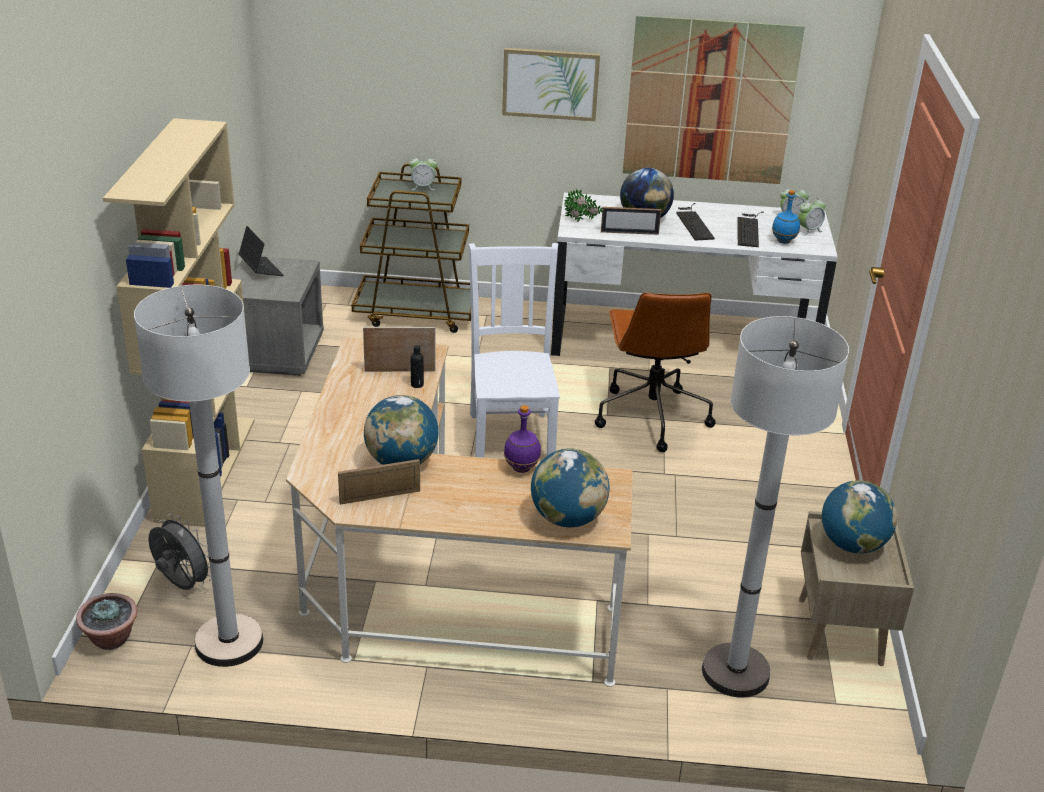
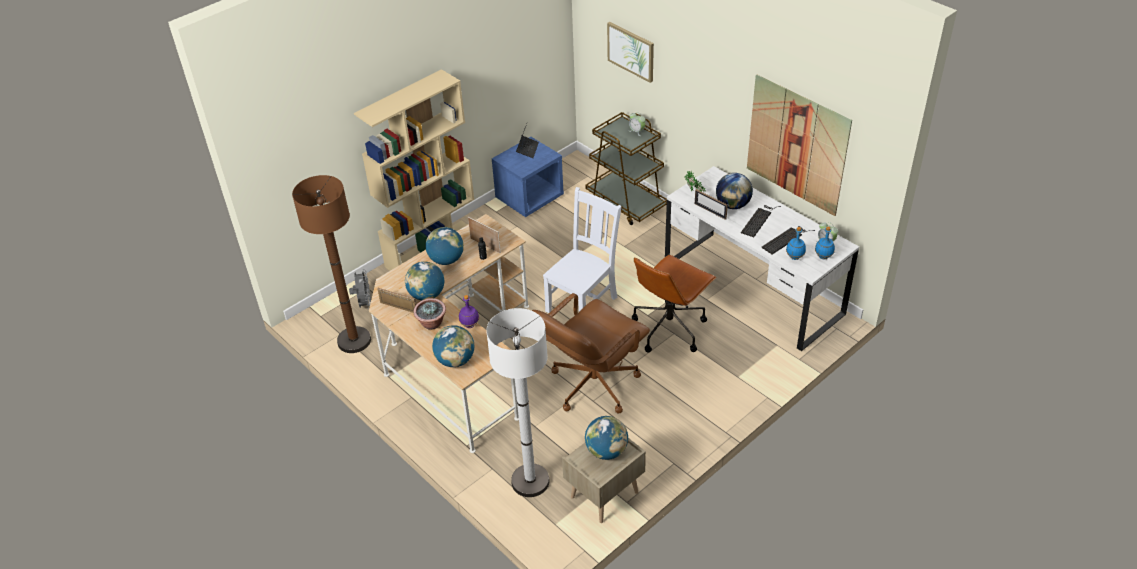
camera: 45 degrees right, 10 degrees up
(111, 639) = (317, 315): potted plant -> potted plant (432, 324)
(229, 642) = (354, 341): white floor lamp -> brown floor lamp
(276, 353) = (529, 198): grey nightstand -> blue nightstand
(367, 409) = (446, 260): none -> globe
(550, 84) = (711, 97): picture -> picture (631, 51)
(650, 518) = (593, 384): none -> brown office chair
(809, 230) = (823, 256): alarm clock -> blue bottle

